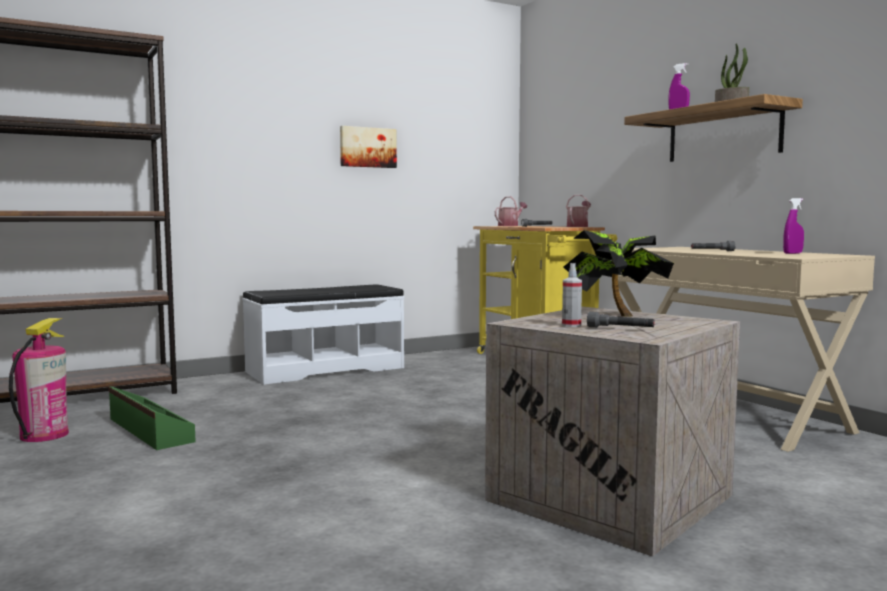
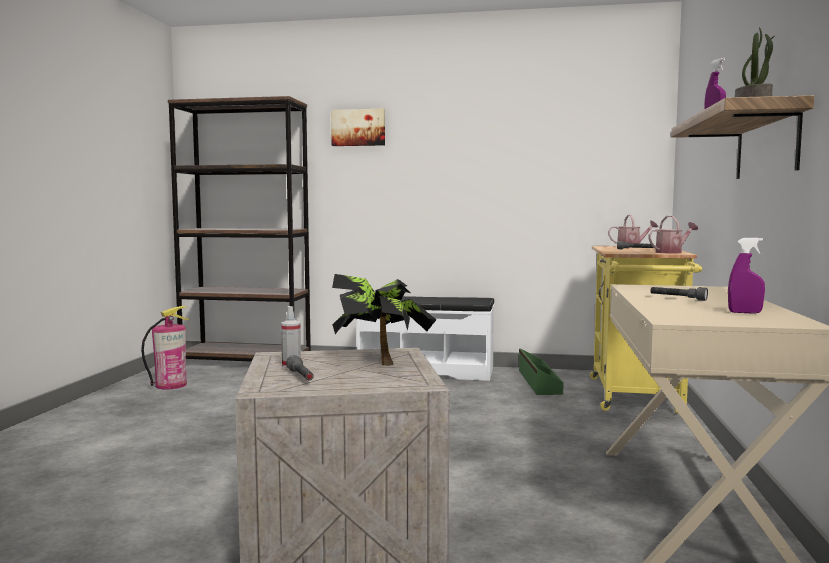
camera: 40 degrees right, 0 degrees up
(148, 430) = (219, 395): green storage box -> green storage box (538, 382)
(367, 147) = (488, 169): picture -> picture (358, 127)

